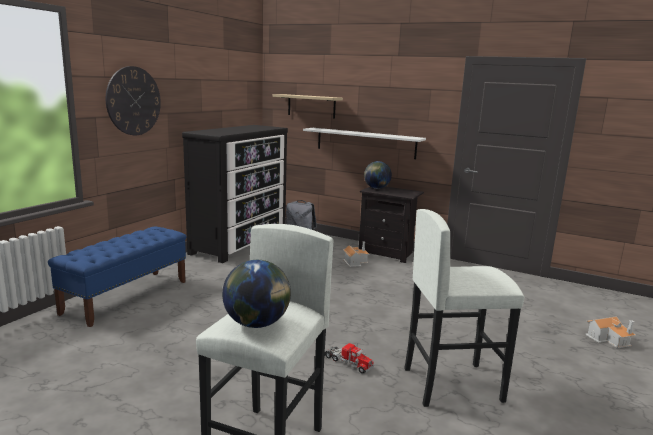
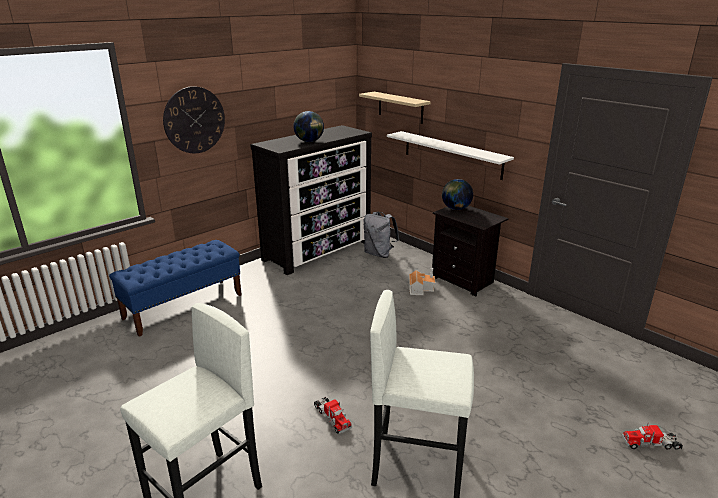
camera: 20 degrees right, 10 degrees up
(257, 323) = (168, 403): globe -> globe (309, 141)
(609, 339) = (651, 443): toy house -> toy truck

